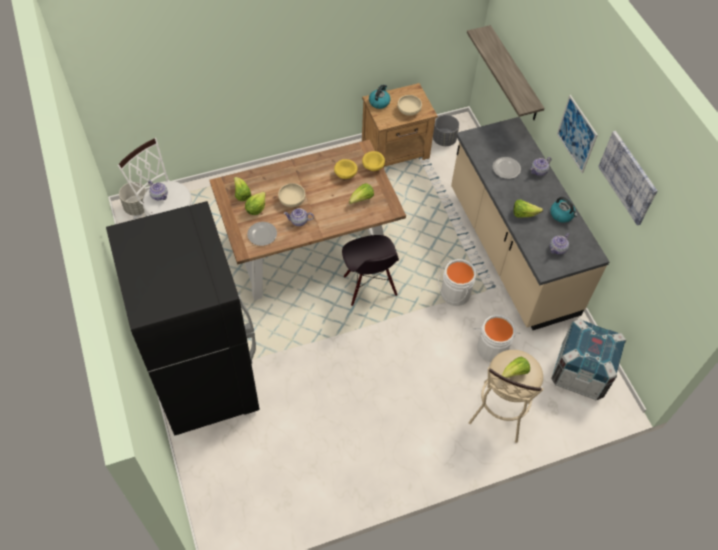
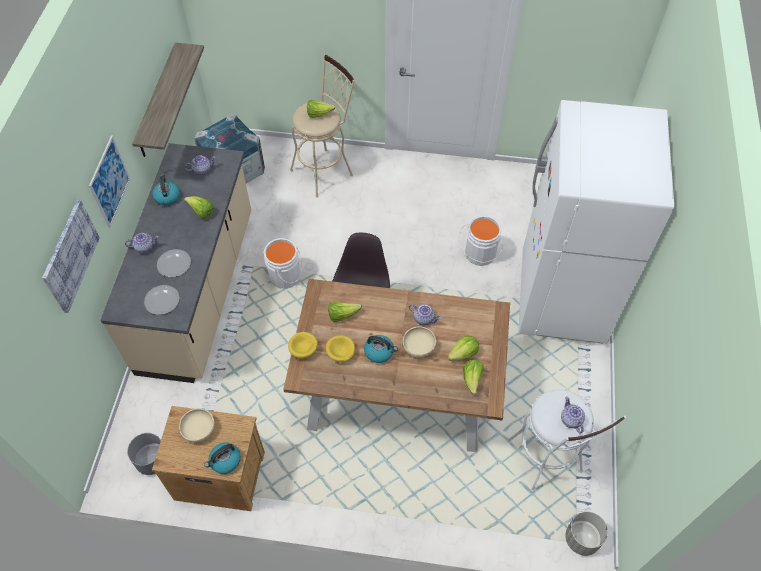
camera: 150 degrees left, 0 degrees up
(205, 380) = (562, 298): black fridge -> white fridge
(261, 234) = (471, 321): plate -> plate (162, 301)
(318, 186) = (379, 352): none -> kettle
(492, 347) = (289, 218): white bucket -> white bucket (479, 254)
(514, 74) = (70, 334): shelf -> shelf (157, 101)
(628, 177) = (131, 86): picture -> picture (70, 256)

